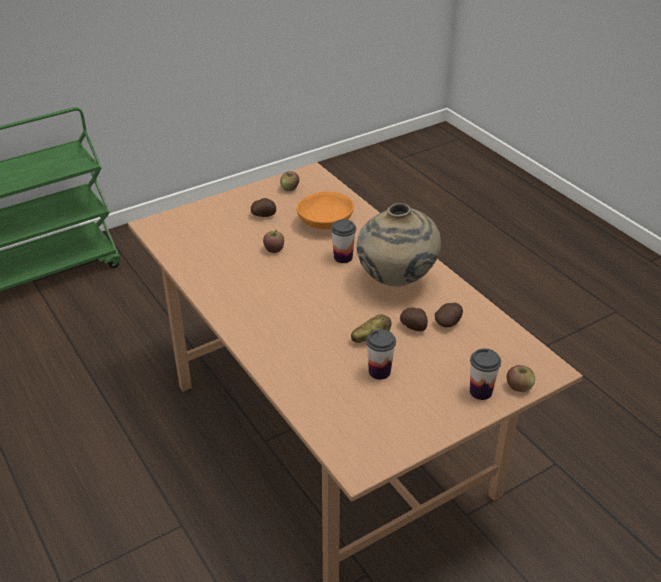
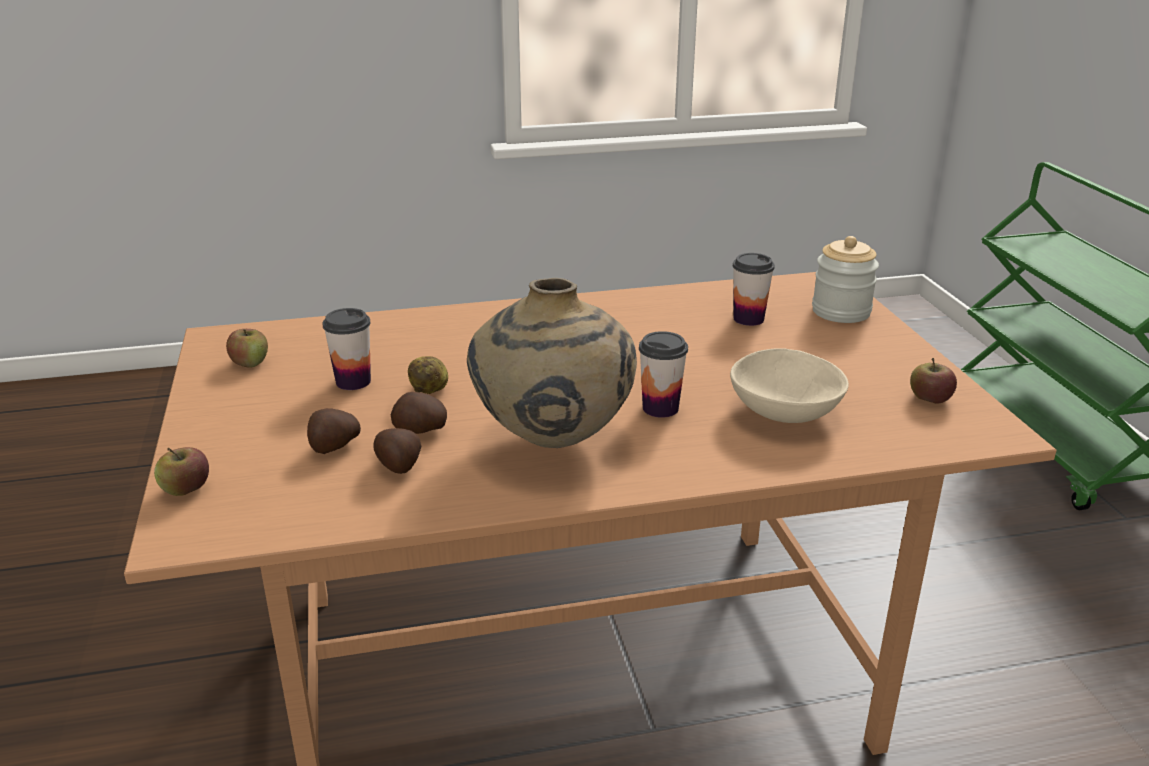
camera: 110 degrees right, 10 degrees down
(197, 217) = (841, 312): none -> jar
(264, 215) = (831, 361): potato -> potato (333, 447)
(274, 249) = (717, 355): apple -> apple (250, 362)
(325, 223) = (783, 412): orange bowl -> beige bowl
(480, 391) = (220, 450): cup -> cup (748, 319)

